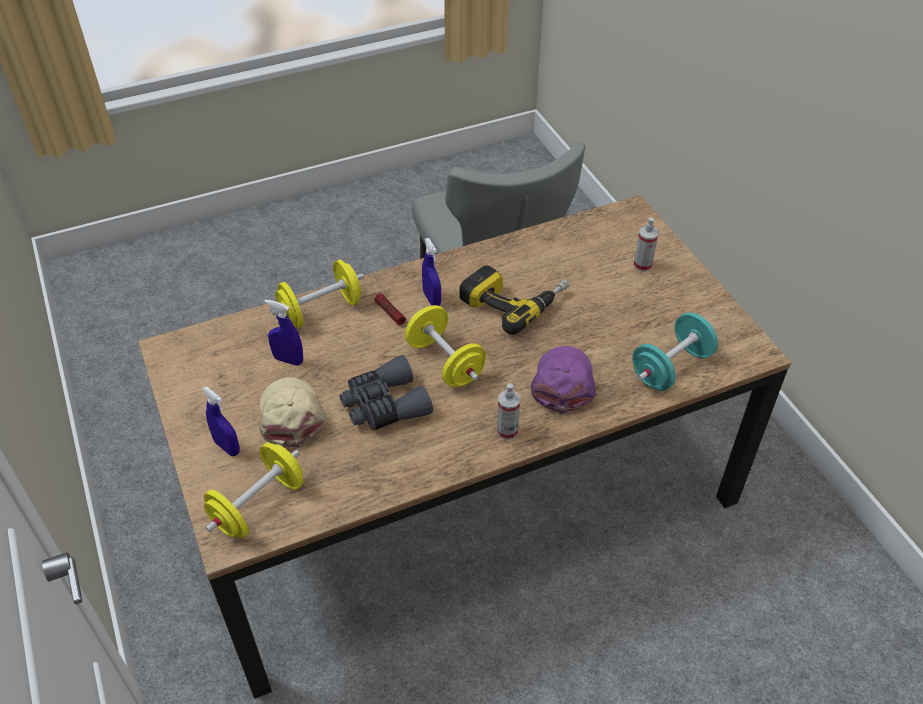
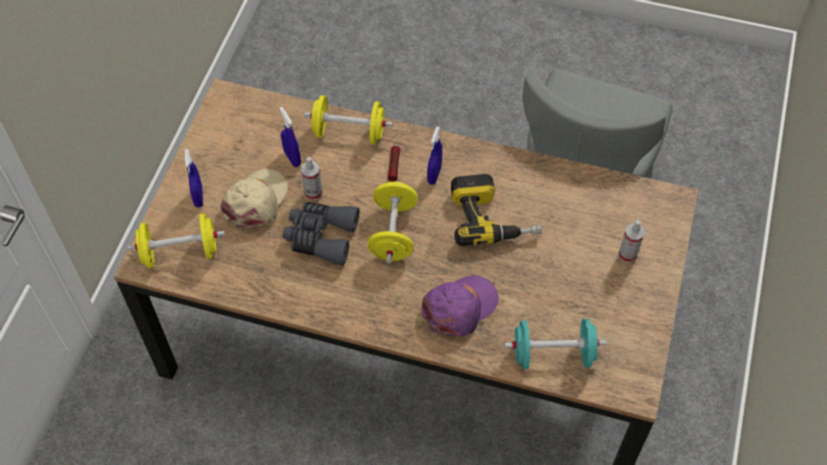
camera: 40 degrees right, 10 degrees up
(507, 431) = (382, 316): spray bottle -> spray bottle (313, 193)

